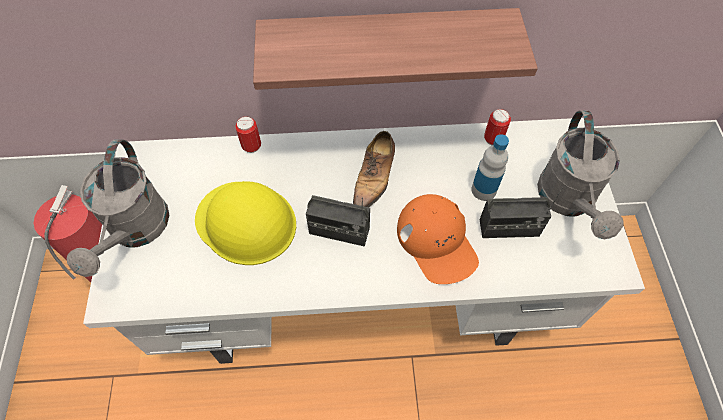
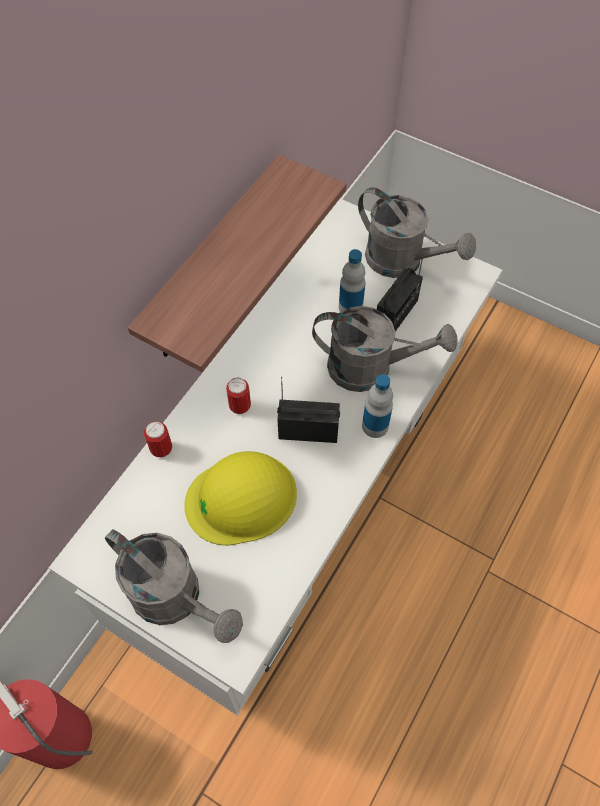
camera: 55 degrees left, 0 degrees up
(339, 231) = (308, 431): radio -> radio turned 135 degrees counterclockwise
(374, 177) = (276, 373): shoe -> none
(382, 278) = (375, 426): none -> bottle
(437, 241) = (371, 368): orange cap -> grey watering can
(493, 139) = (309, 269): can -> can (240, 406)

